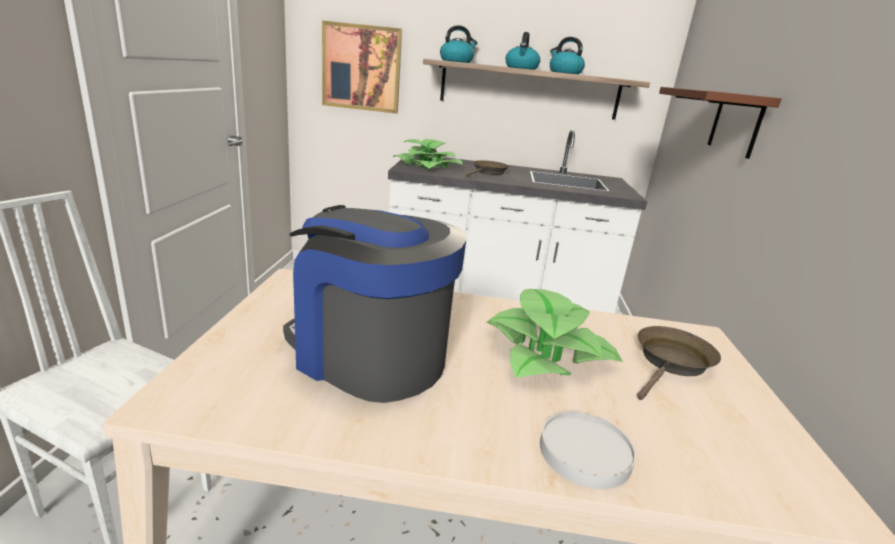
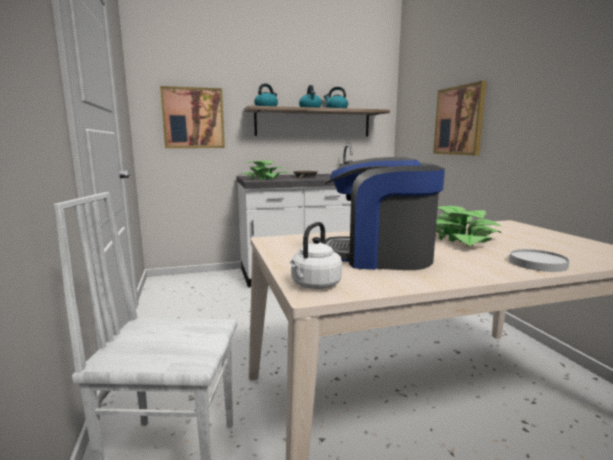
camera: 20 degrees left, 10 degrees down
(194, 388) = (314, 285): none -> white kettle
(671, 363) = (515, 233): brown frying pan -> none
(736, 123) = (459, 120): brown shelf -> picture

